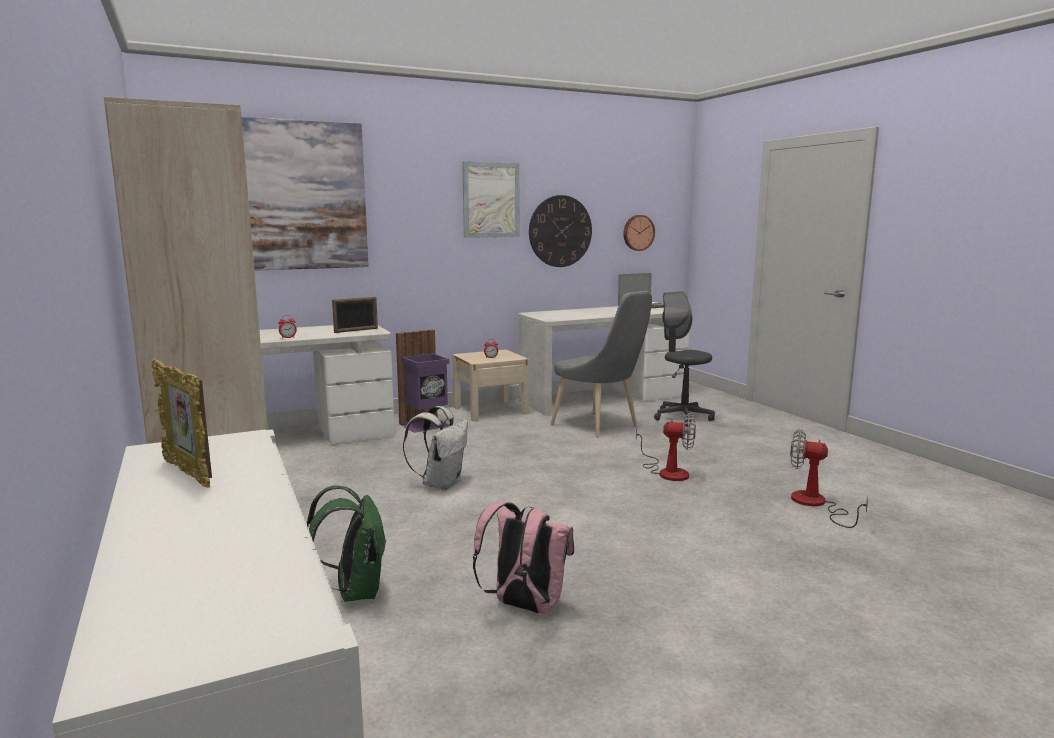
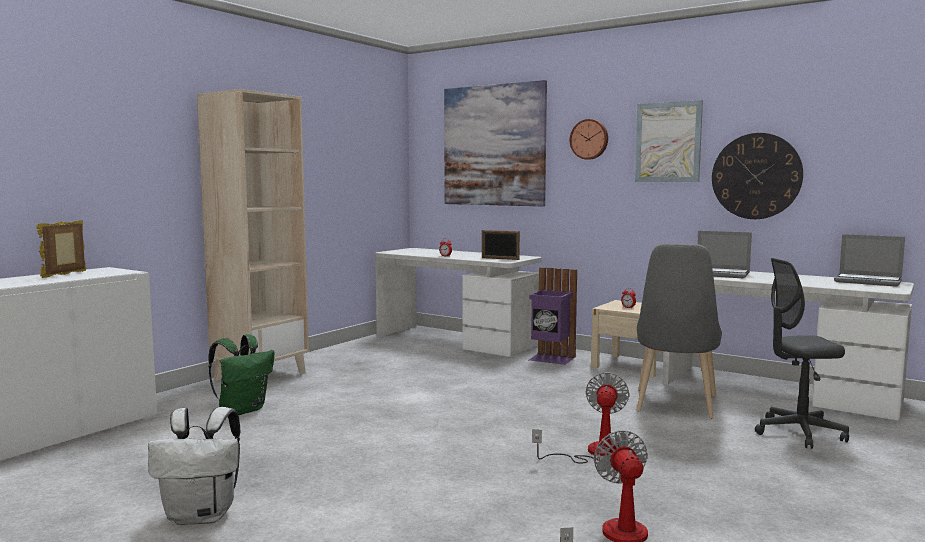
camera: 60 degrees right, 5 degrees down
(441, 483) = (434, 389): white backpack -> white backpack (202, 515)
(524, 606) = (253, 452): pink backpack -> none
(567, 315) = (721, 274): none -> laptop
(638, 232) = (887, 179): wall clock -> wall clock (589, 139)
(667, 471) = (593, 453): fan -> fan turned 150 degrees counterclockwise
(682, 417) = (798, 433): grey office chair -> grey office chair turned 120 degrees counterclockwise

